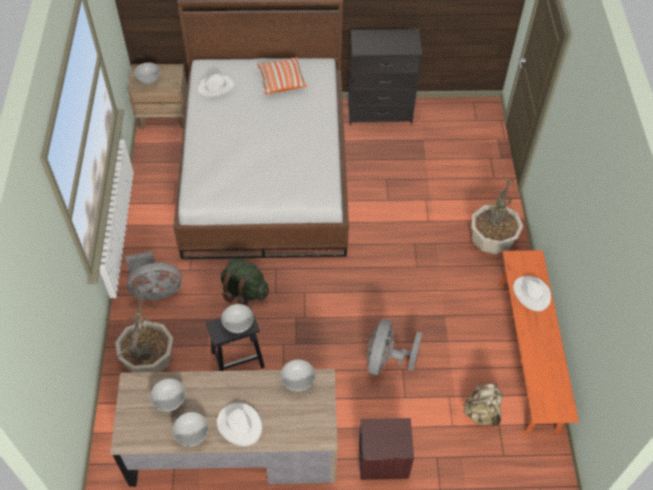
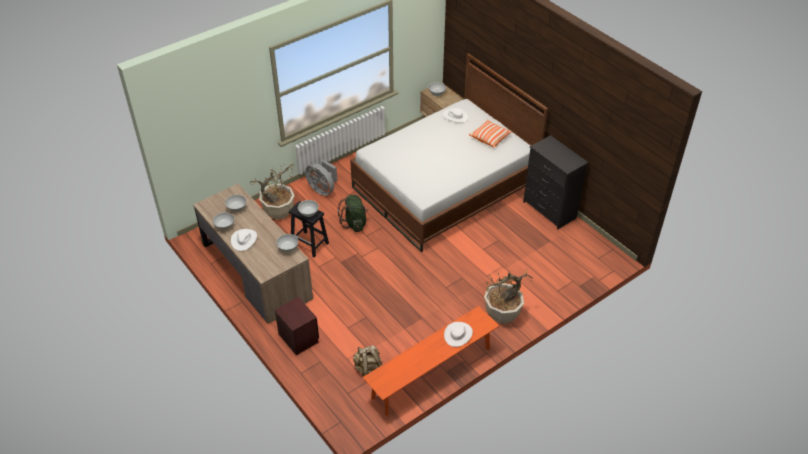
camera: 55 degrees right, 10 degrees down
(386, 360) = (365, 306): grey fan -> none

